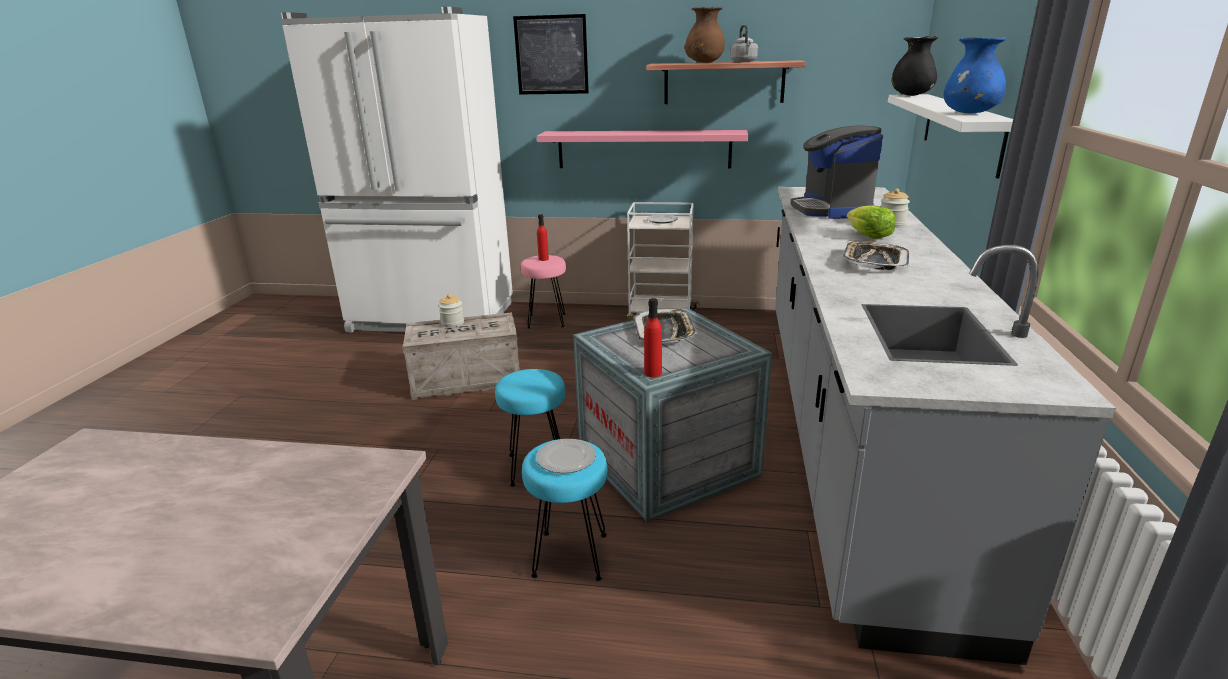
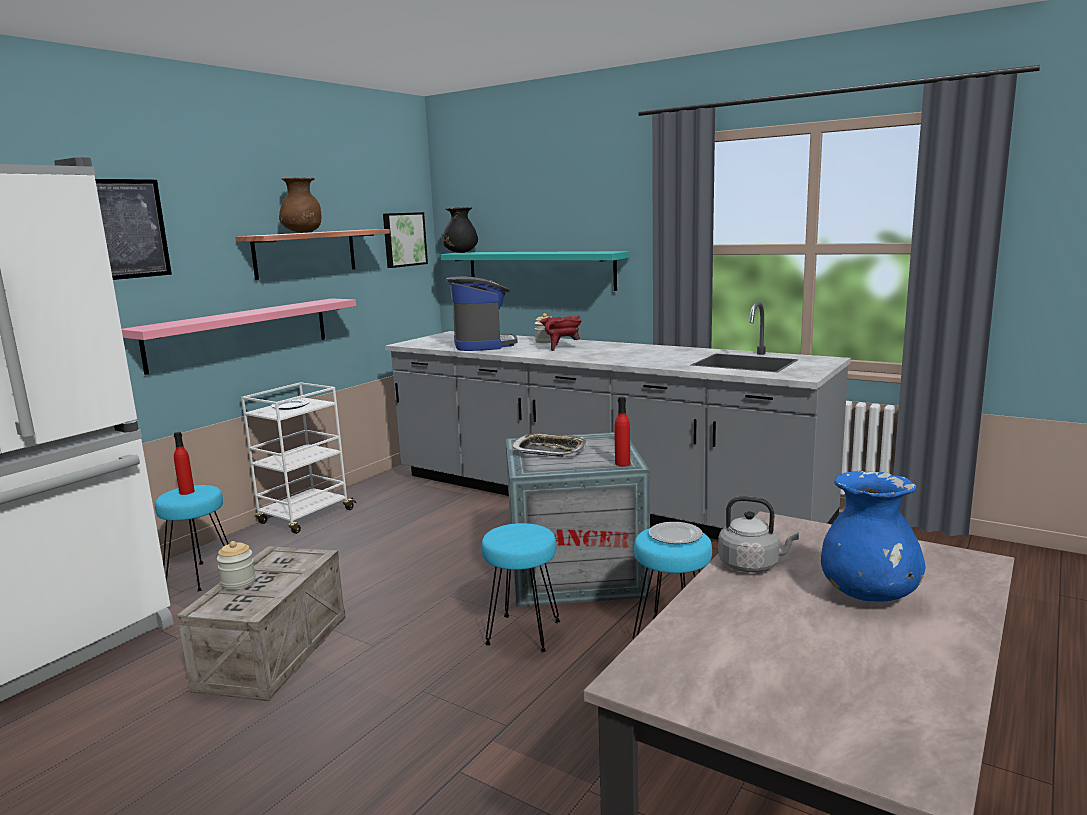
camera: 65 degrees left, 10 degrees down
(547, 321) = (201, 576): pink stool -> turquoise stool
(744, 62) = (335, 231): grey kettle -> grey kettle (752, 565)
(832, 209) = (483, 345): coffee machine -> coffee machine turned 120 degrees counterclockwise
(864, 73) = (403, 239): none -> picture
(868, 236) = (561, 347): lettuce -> red cooking pot
(874, 261) = (616, 353): tray -> none
(961, 131) = (539, 270): white shelf -> turquoise shelf
(969, 113) = (583, 252): blue vase -> blue vase (869, 595)

